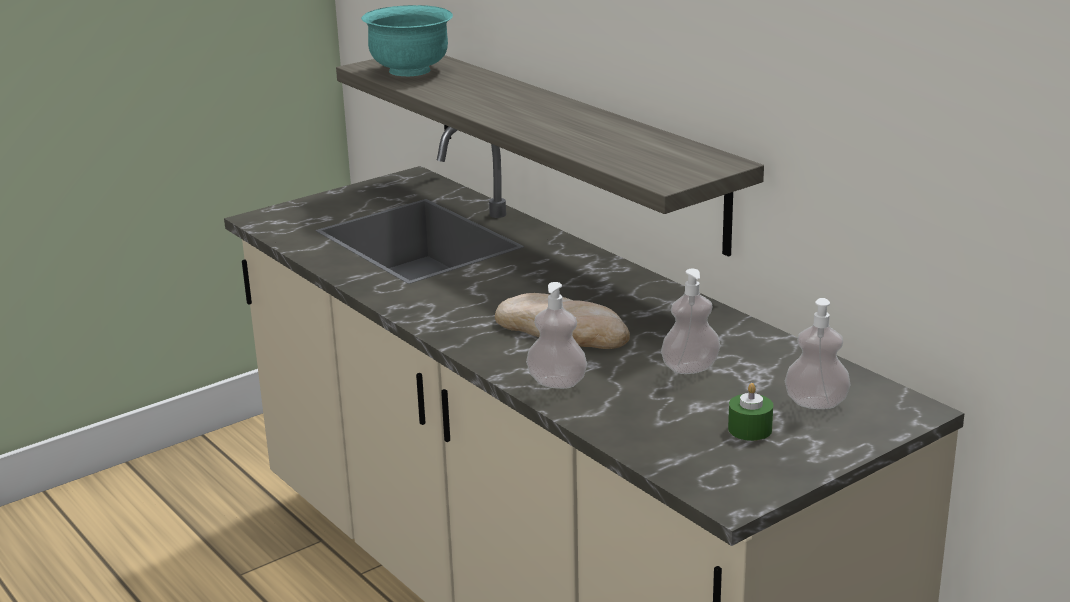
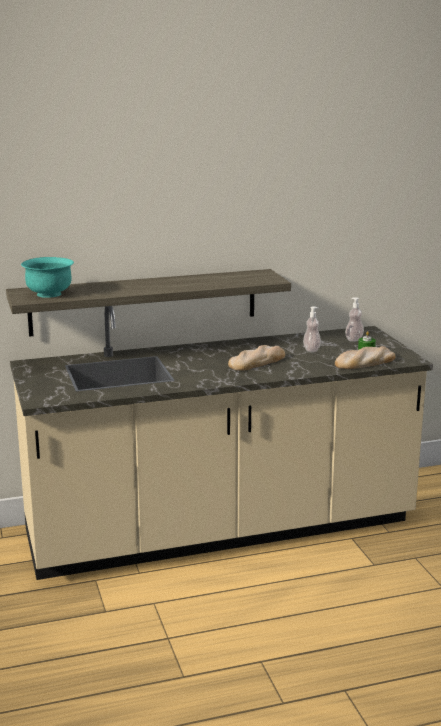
camera: 70 degrees left, 5 degrees down
(557, 383) = (306, 369): soap dispenser -> none
(658, 440) = (365, 362): none -> bread

